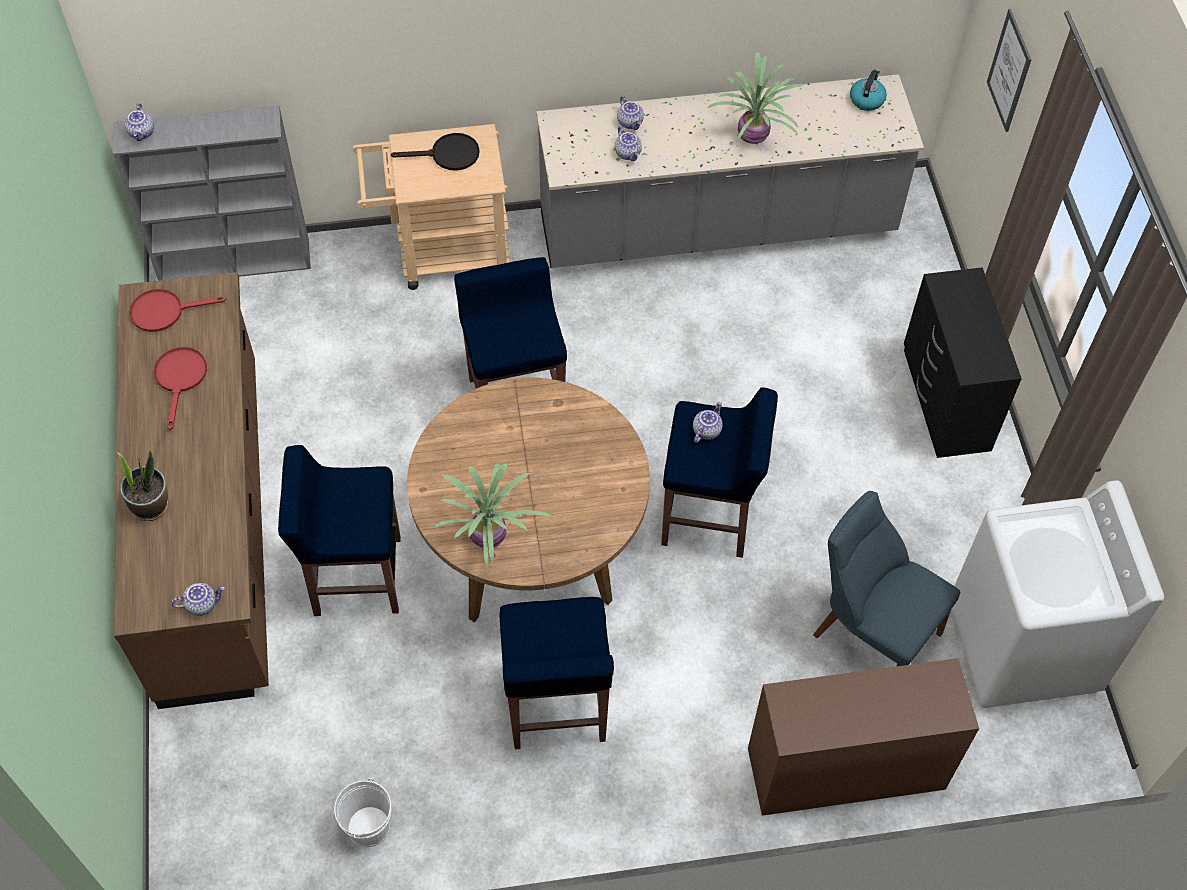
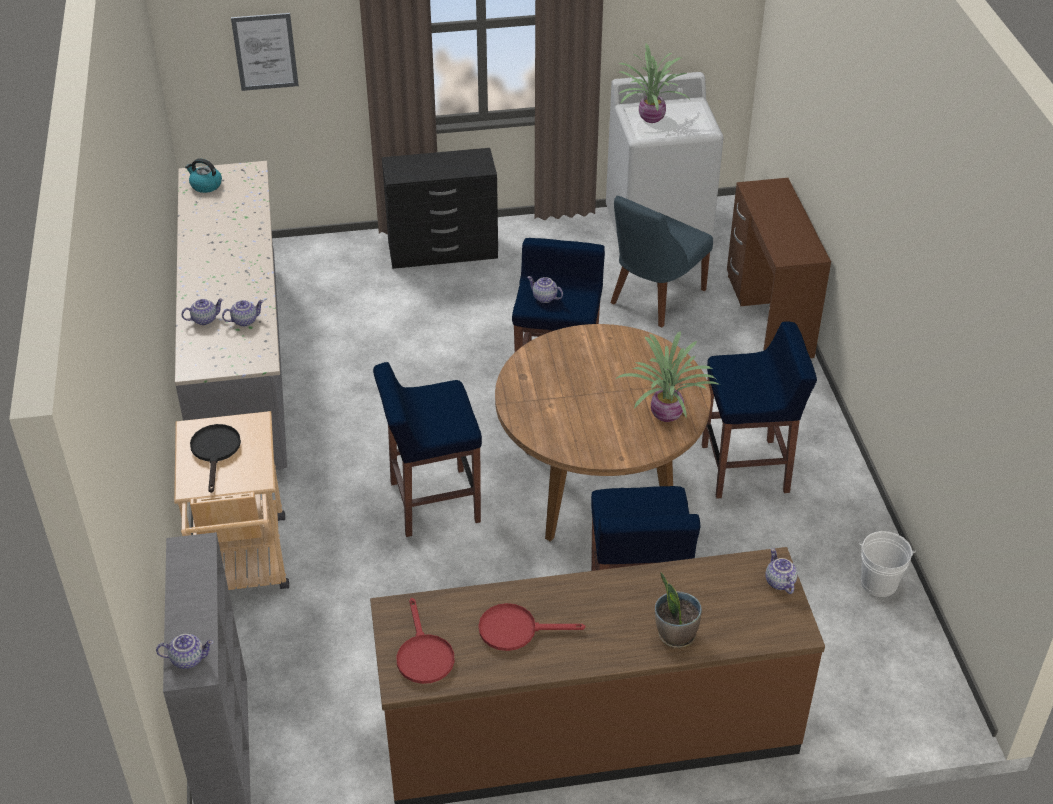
camera: 90 degrees left, 15 degrees down
(754, 136) = (237, 246): potted plant -> potted plant (651, 117)

